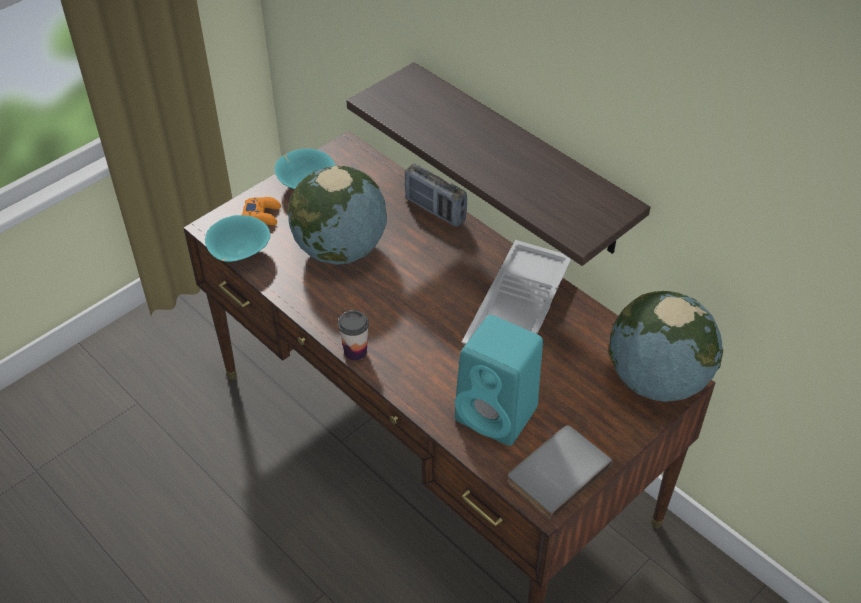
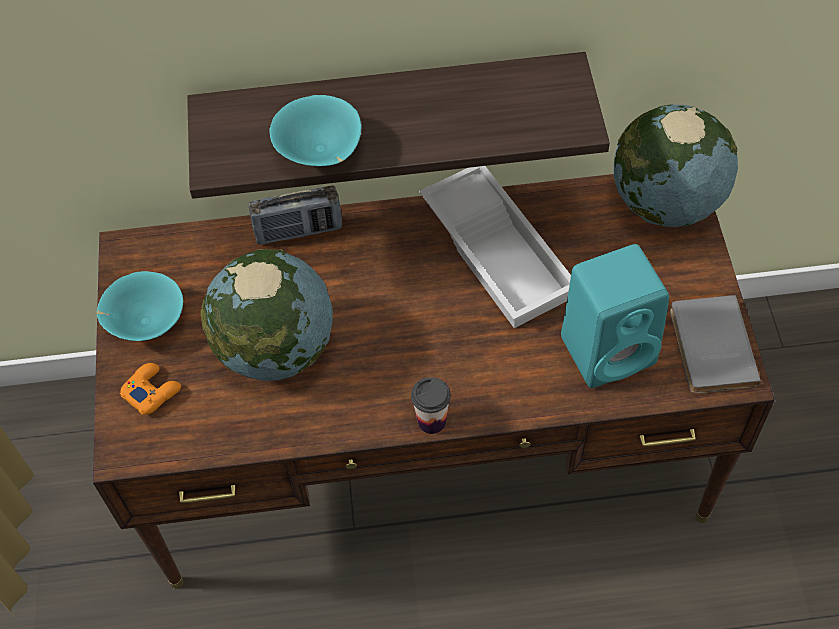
camera: 50 degrees left, 10 degrees up
(239, 255) = (193, 449): turquoise bowl -> turquoise bowl (320, 153)

